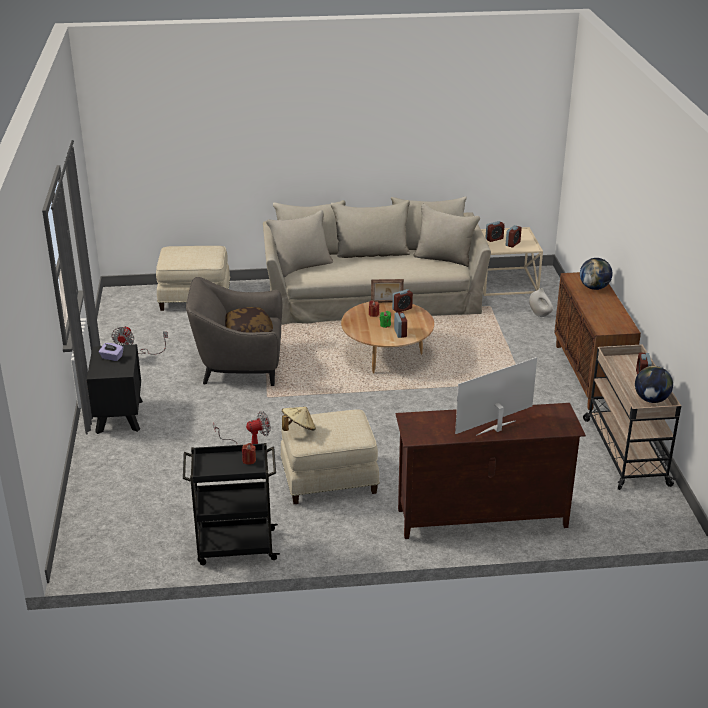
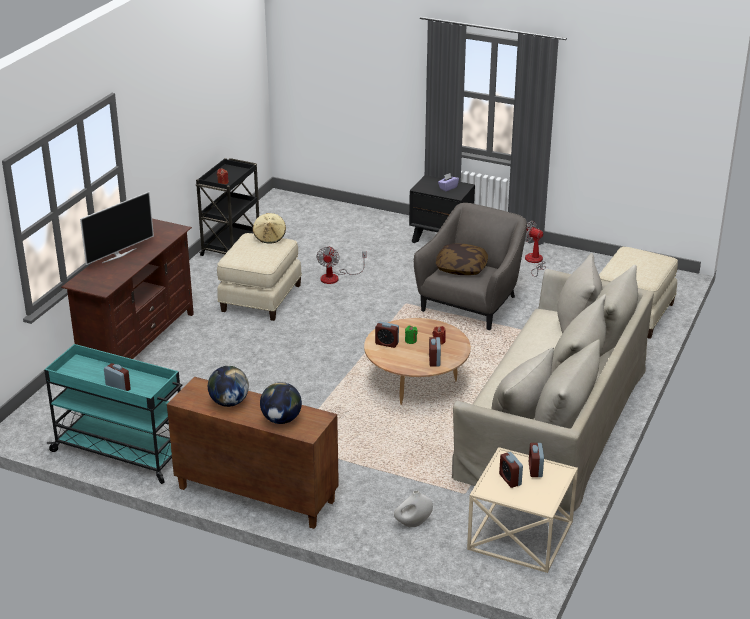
camera: 120 degrees right, 0 degrees up
(387, 302) = (457, 357): picture frame -> none
(496, 428) = (118, 255): television -> television turned 45 degrees clockwise
(625, 451) = (123, 452): beige cart -> turquoise cart
(651, 399) = (82, 375): globe -> globe (229, 402)

